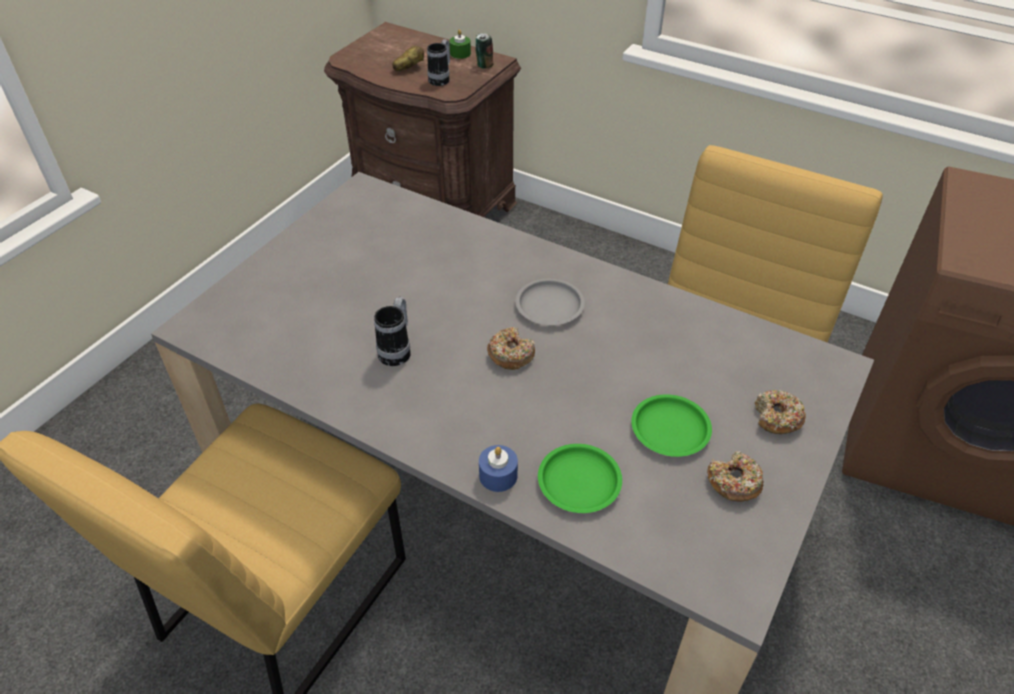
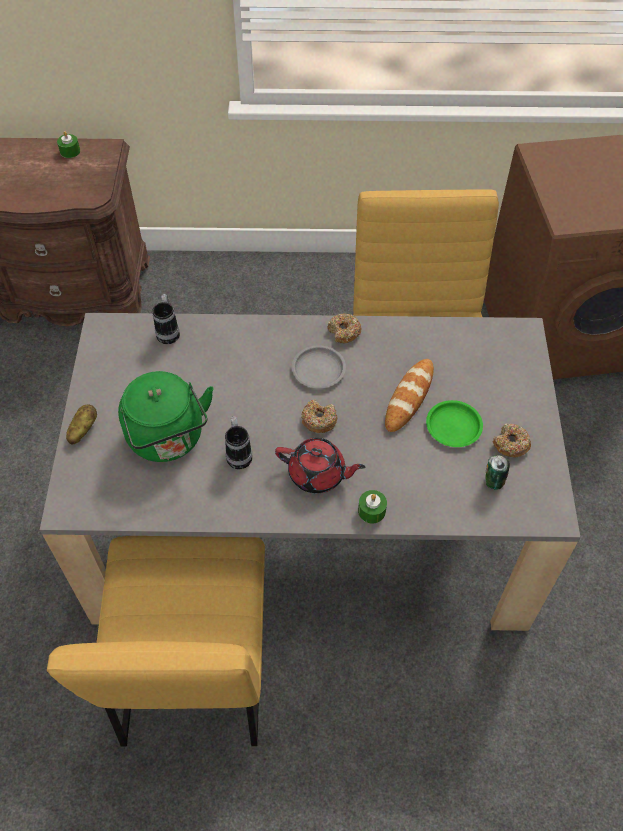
camera: 30 degrees left, 10 degrees up
(339, 307) = (168, 439): none -> green kettle
(409, 68) = (35, 183): potato -> potato (83, 430)
(441, 79) = (74, 186): mug -> mug (168, 332)
(466, 408) = (318, 474): none -> red teapot
(484, 65) = (100, 157): can -> can (493, 482)
(498, 475) = (371, 511): blue candle -> green candle
(579, 482) = (423, 490): green plate -> none
(636, 375) = (409, 397): none -> bread
(777, 418) = (510, 387): donut -> donut (344, 332)

